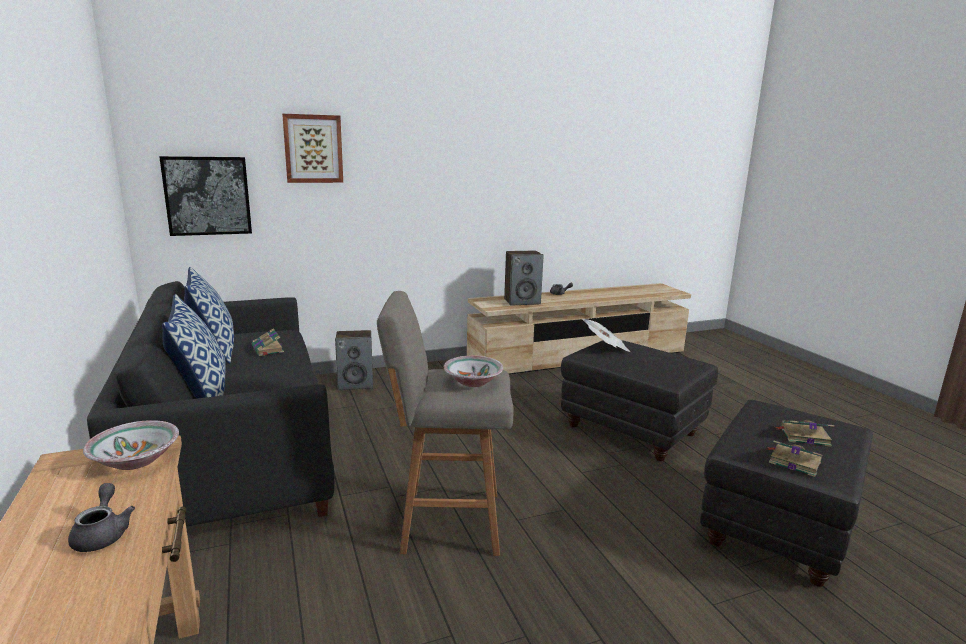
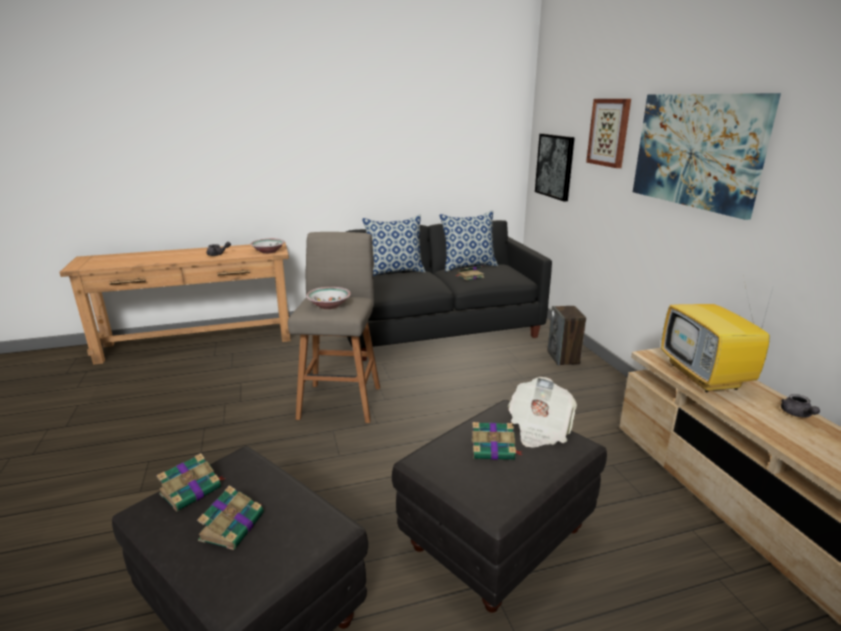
camera: 95 degrees right, 5 degrees up
(431, 158) = (696, 151): none -> picture
(522, 301) = (706, 377): speaker -> television
(641, 360) = (494, 449): none -> book

